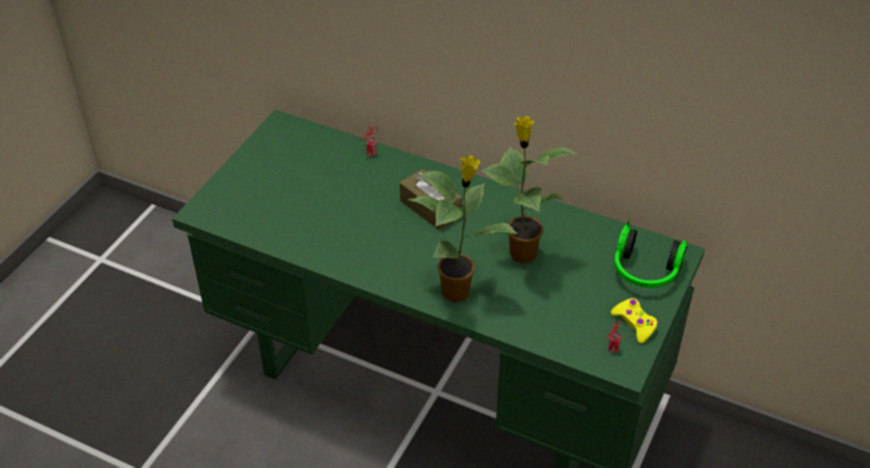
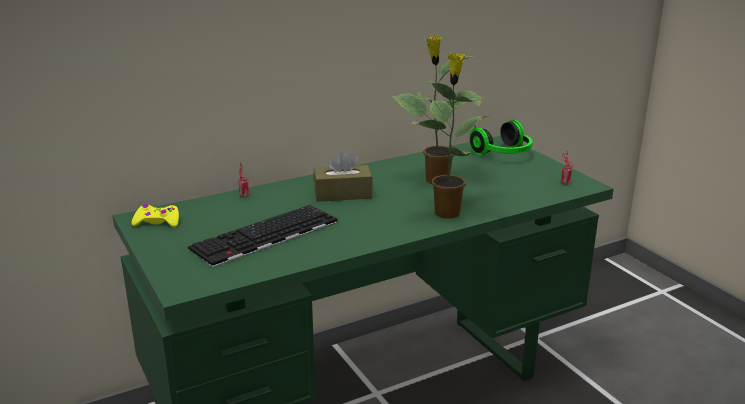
camera: 55 degrees left, 20 degrees down
(311, 207) = (265, 236): none -> keyboard
(635, 323) = (548, 170): yellow game controller -> yellow game controller (157, 222)

